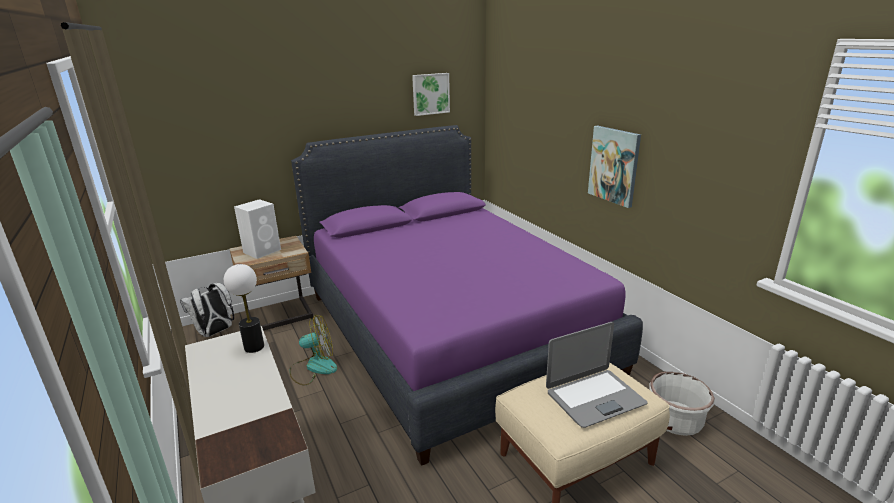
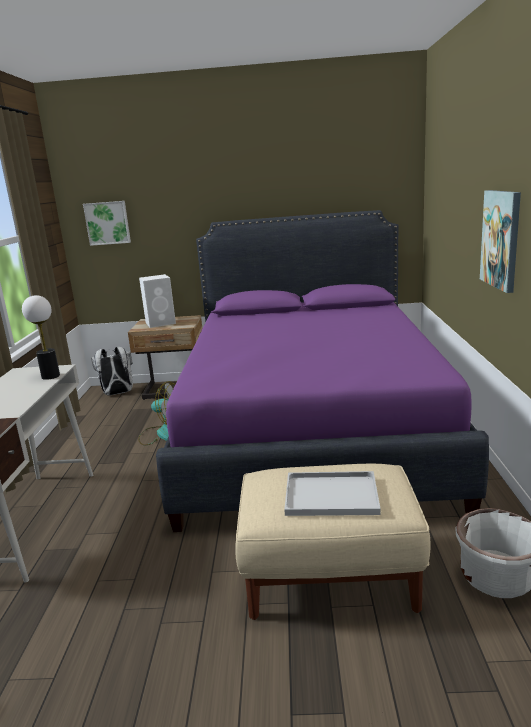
camera: 30 degrees right, 5 degrees down
(430, 94) = (352, 175): picture -> picture (107, 223)
(594, 397) = (333, 494): laptop -> white tray

